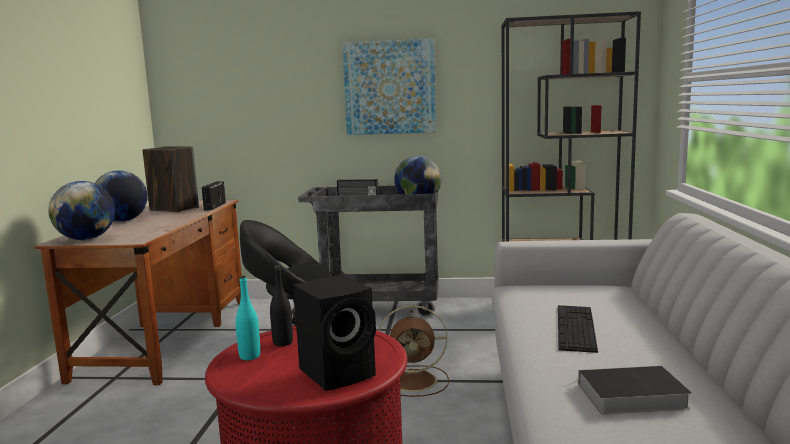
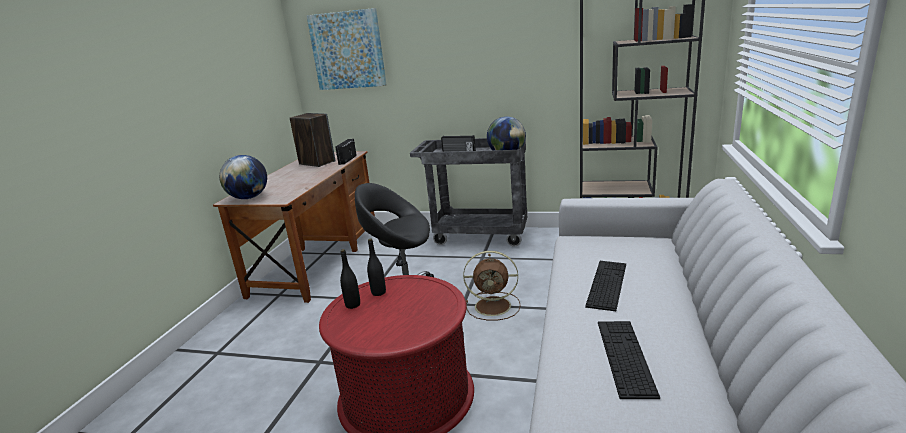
camera: 10 degrees right, 10 degrees up
(123, 221) = (277, 177): globe -> none
(250, 356) = (353, 305): turquoise bottle -> black bottle
(339, 372) = (412, 323): black speaker -> none
(390, 87) = (484, 55): picture -> picture (347, 50)
(629, 396) = (625, 356): book -> keyboard

